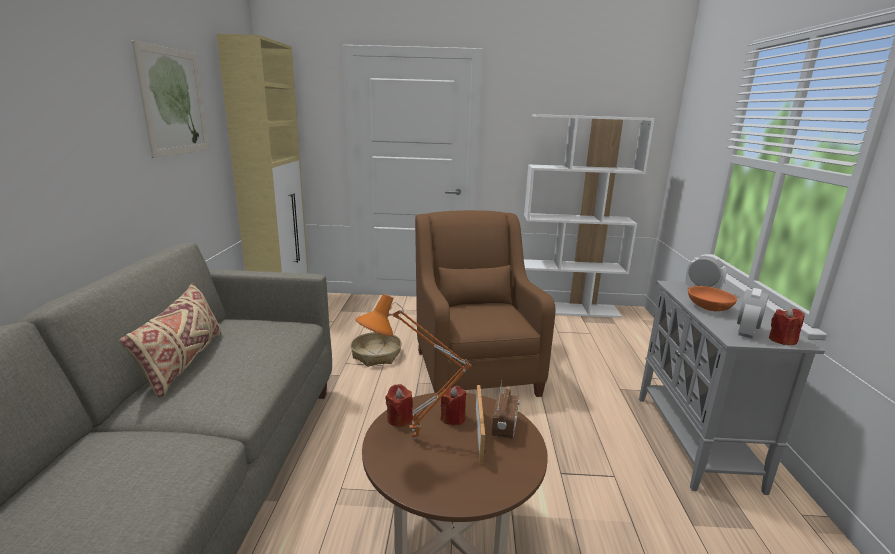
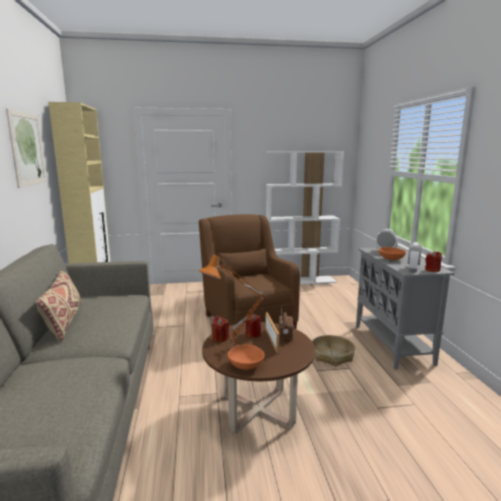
camera: 10 degrees left, 5 degrees down
(376, 355) = (177, 320): basket -> basket (332, 355)
(420, 483) = (245, 365): none -> orange bowl

